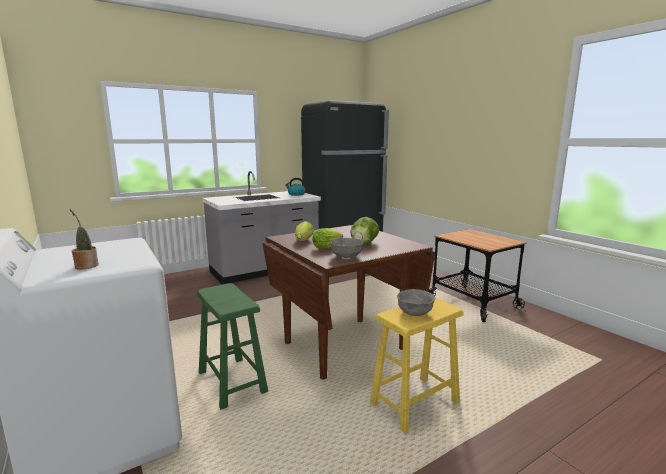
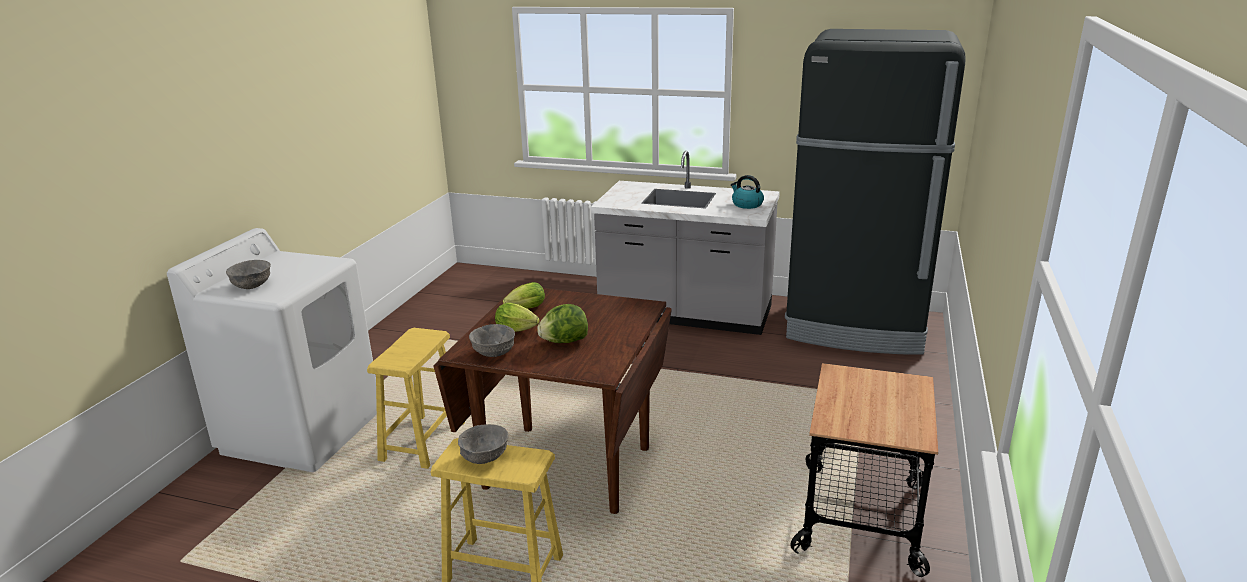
camera: 50 degrees right, 10 degrees up
(86, 265) = (252, 285): potted plant -> grey bowl
(231, 382) = (422, 441): green stool -> yellow stool

